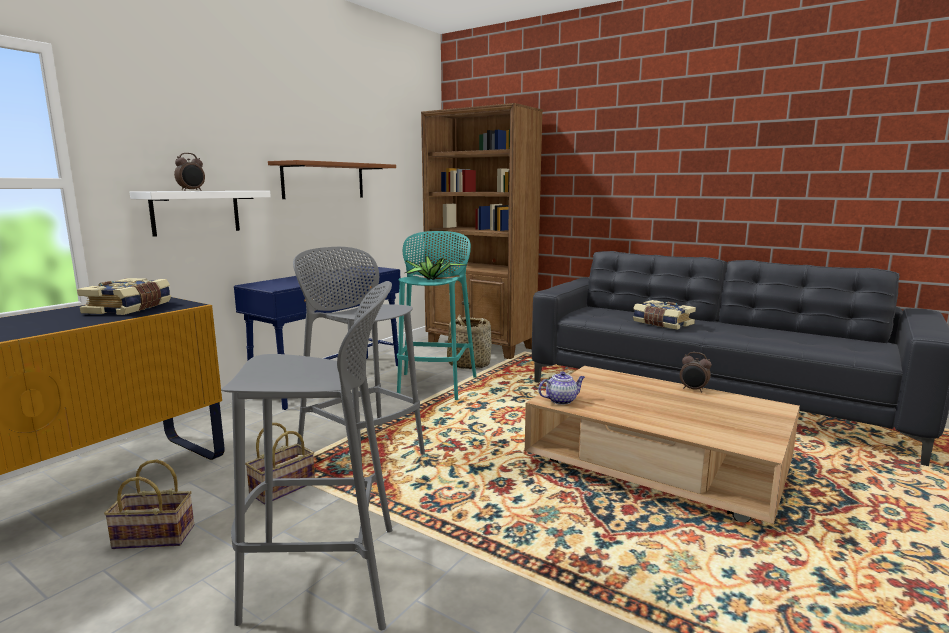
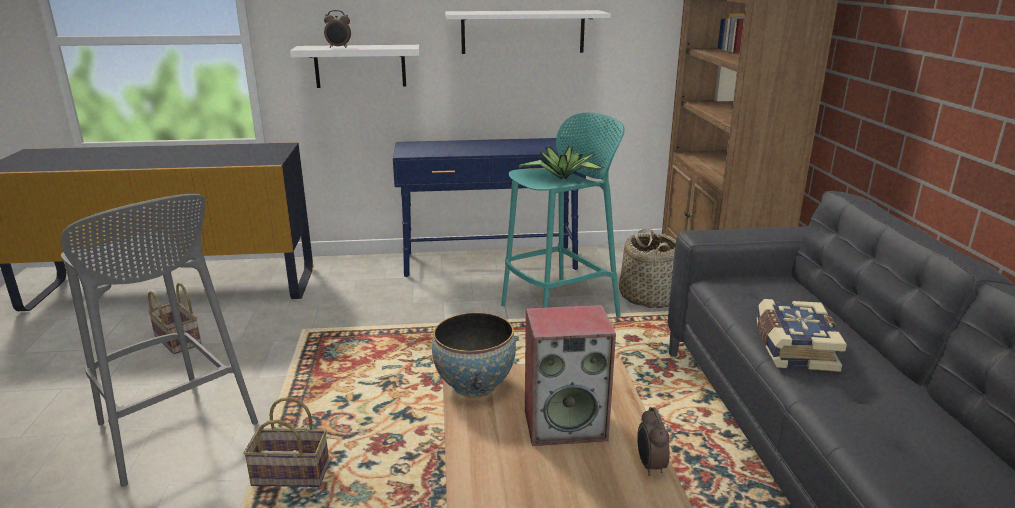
camera: 50 degrees right, 10 degrees up
(130, 308) = (239, 155): book -> none
(282, 489) = (277, 346): basket -> basket (288, 475)
(324, 180) = (523, 32): brown shelf -> white shelf
(364, 451) = (374, 345): grey stool -> none
(561, 400) = (474, 385): teapot -> bowl
(634, 393) = (566, 424): none -> speaker

